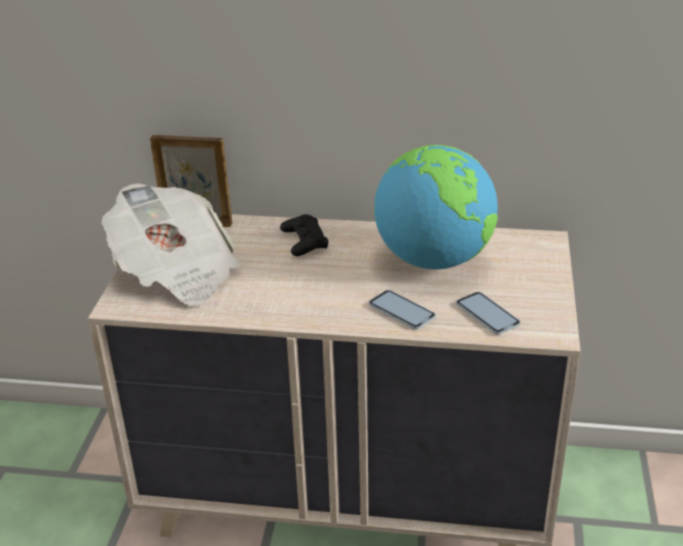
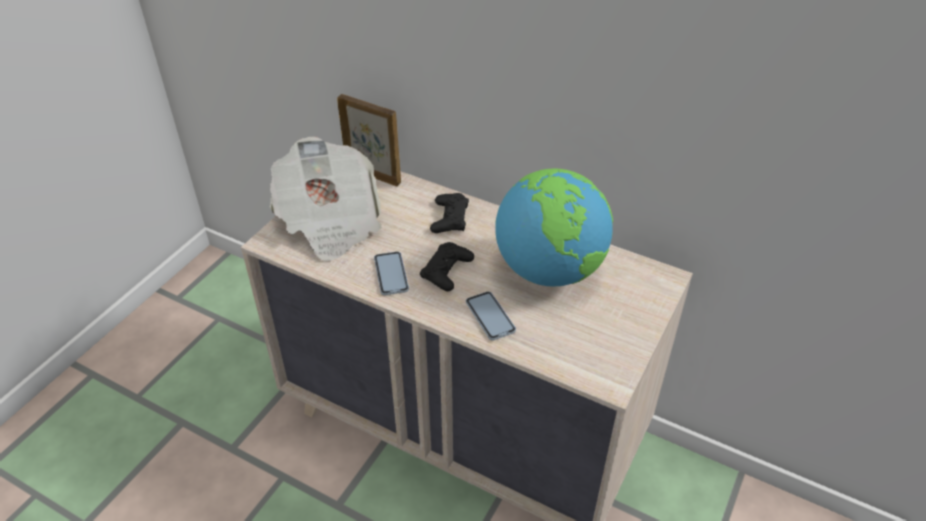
camera: 20 degrees right, 10 degrees up
(331, 284) = (447, 270): none -> black game controller
(487, 314) = (563, 343): phone -> phone (391, 274)

